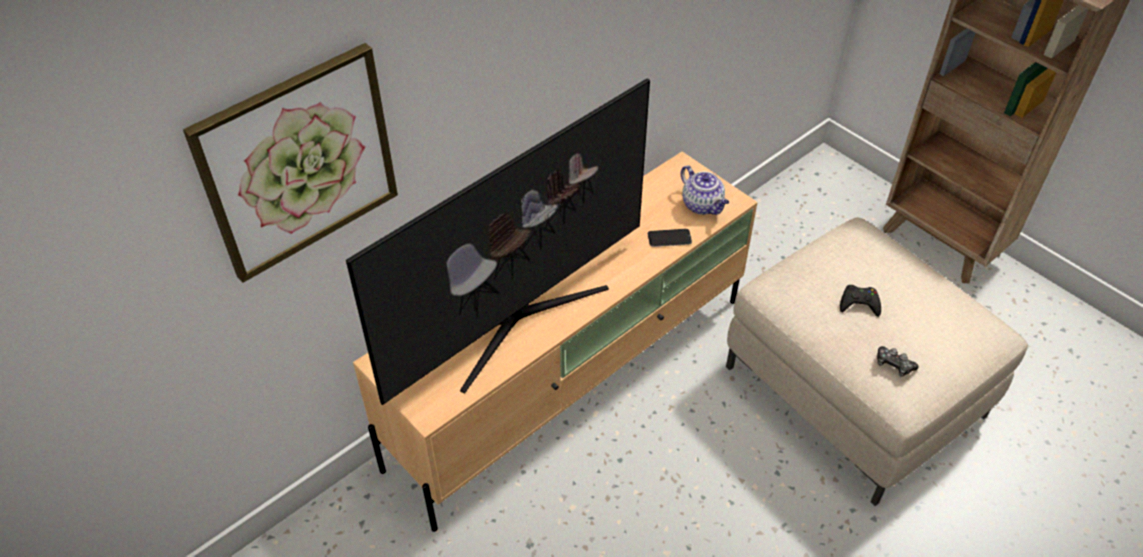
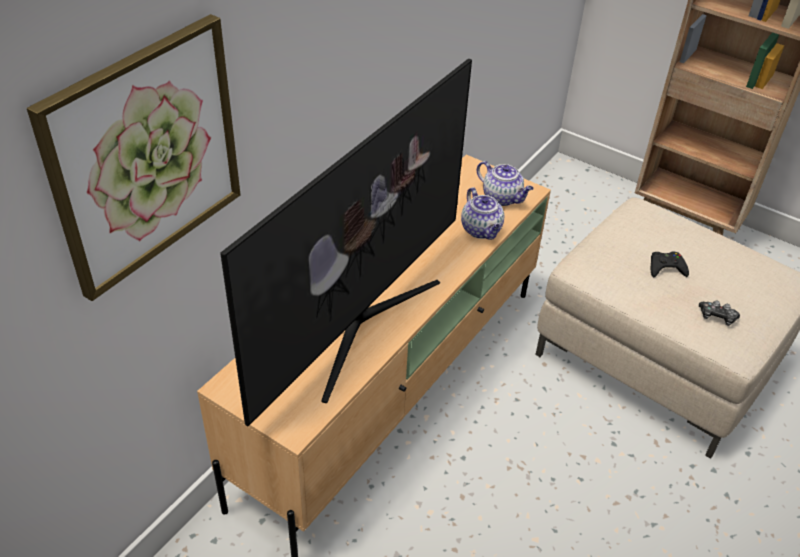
camera: 15 degrees left, 5 degrees down
(669, 238) = (482, 230): phone -> teapot

